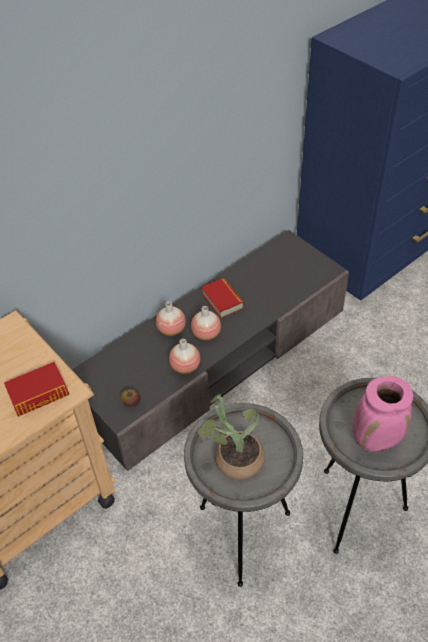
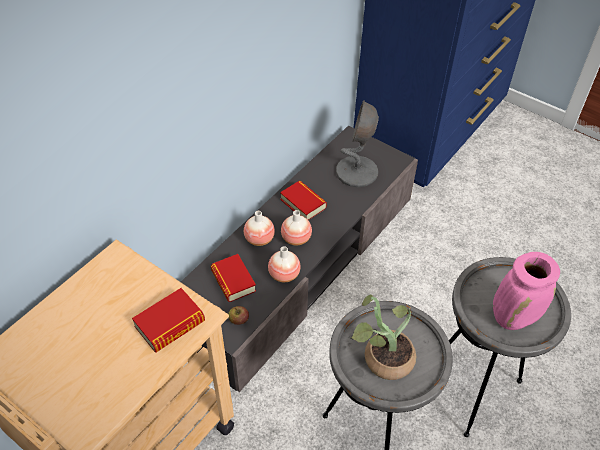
camera: 15 degrees left, 0 degrees up
(136, 365) = (233, 281): none -> book
(283, 277) = (357, 172): none -> grey table lamp

